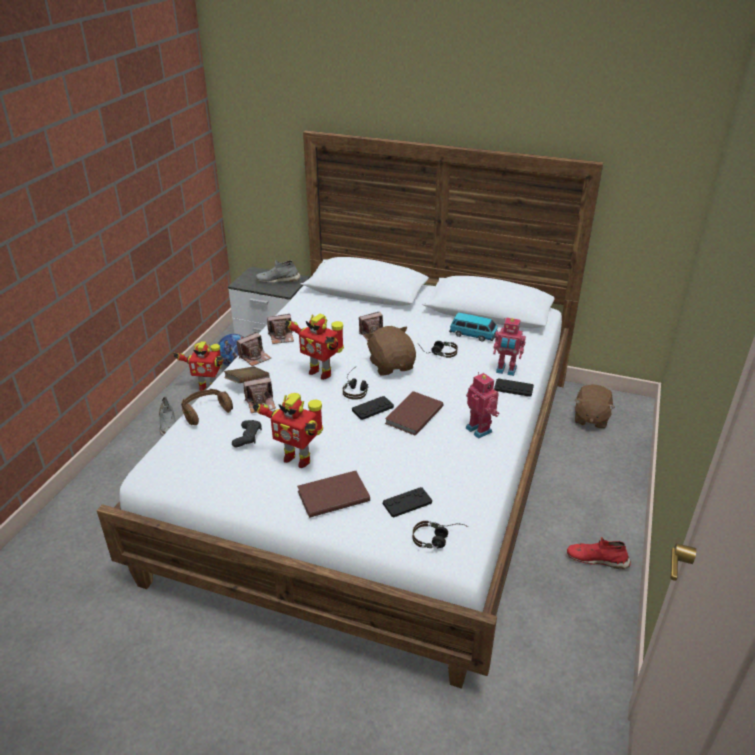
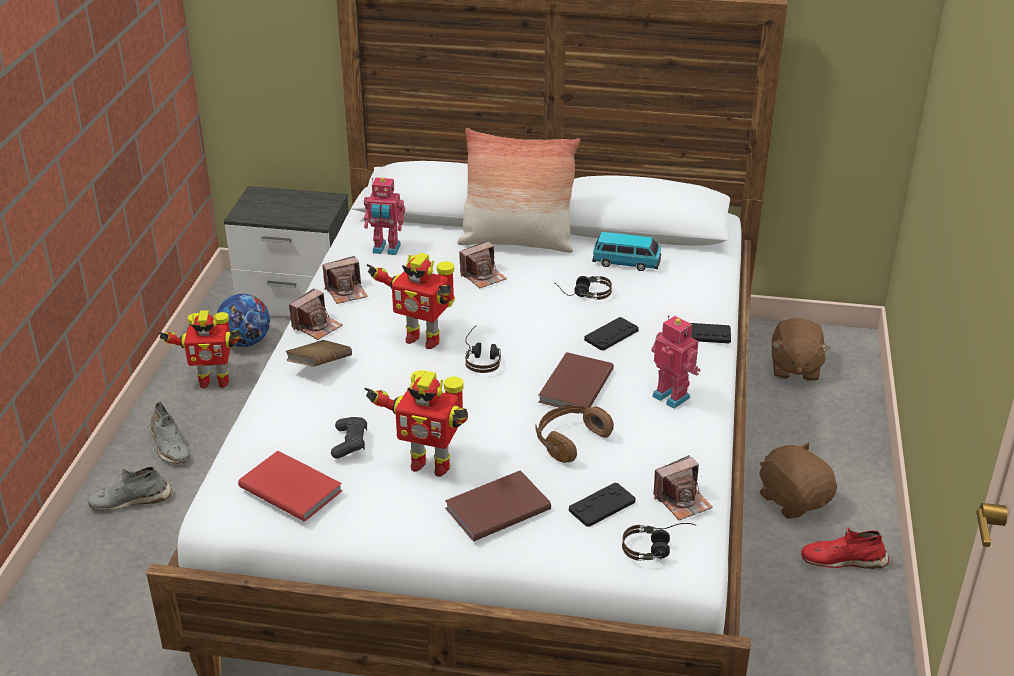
camera: 10 degrees left, 0 degrees up
(199, 464) = (291, 487): none -> red book
(205, 411) = (272, 413): brown headphones -> brown headphones (570, 440)
(261, 403) = (351, 392): camera -> camera (682, 501)
(278, 280) = (301, 204): grey shoe -> grey shoe (131, 500)
(372, 408) = (514, 383): black game controller -> black game controller (611, 335)
(391, 365) = (522, 318): brown plush toy -> brown plush toy (793, 499)
(403, 315) = (517, 242): none -> pillow
(506, 370) = (686, 310): toy robot -> toy robot (386, 249)

